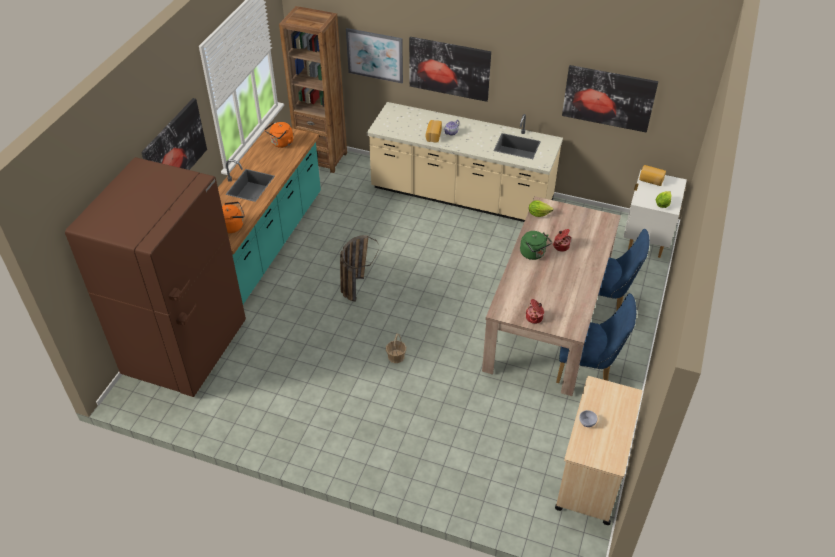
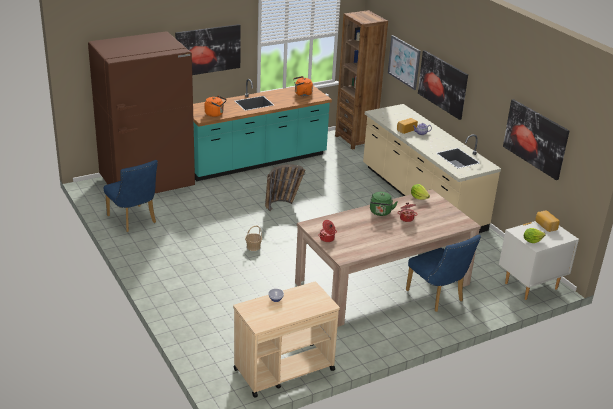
camera: 40 degrees right, 15 degrees down
(588, 370) = (367, 322): blue chair -> blue chair (133, 221)

